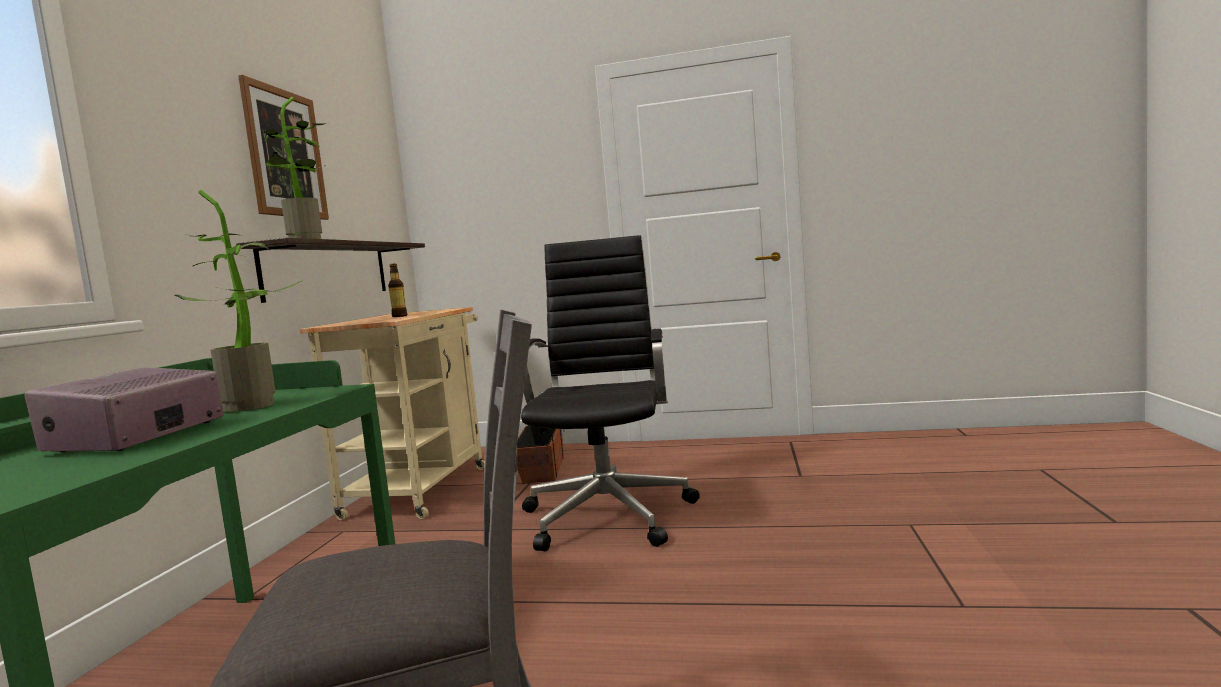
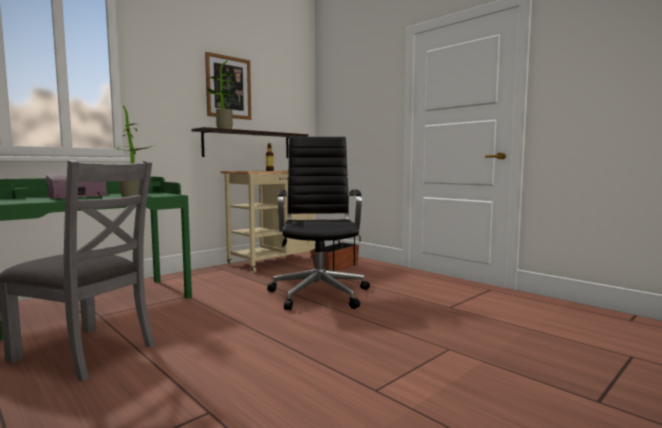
camera: 35 degrees right, 0 degrees up
(609, 513) = (319, 293): black office chair -> black office chair turned 45 degrees counterclockwise

